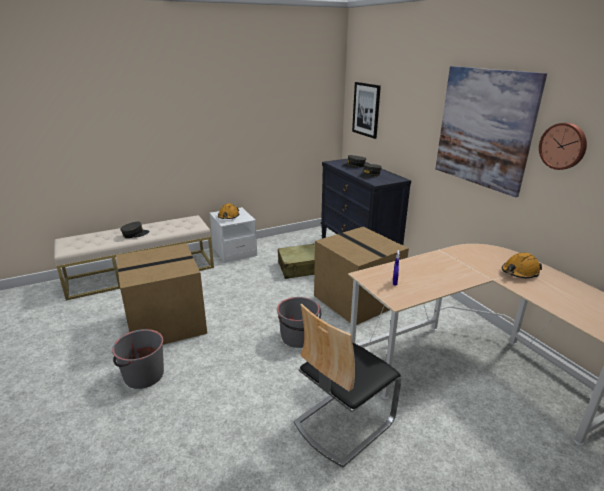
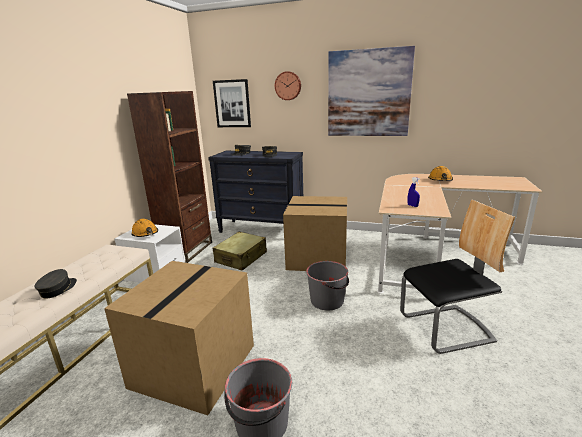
camera: 45 degrees left, 5 degrees down
(277, 243) = (186, 250): none -> brown bookcase
(343, 422) = (446, 328): chair -> chair turned 105 degrees counterclockwise
(563, 146) = (435, 92): wall clock -> wall clock (288, 86)

